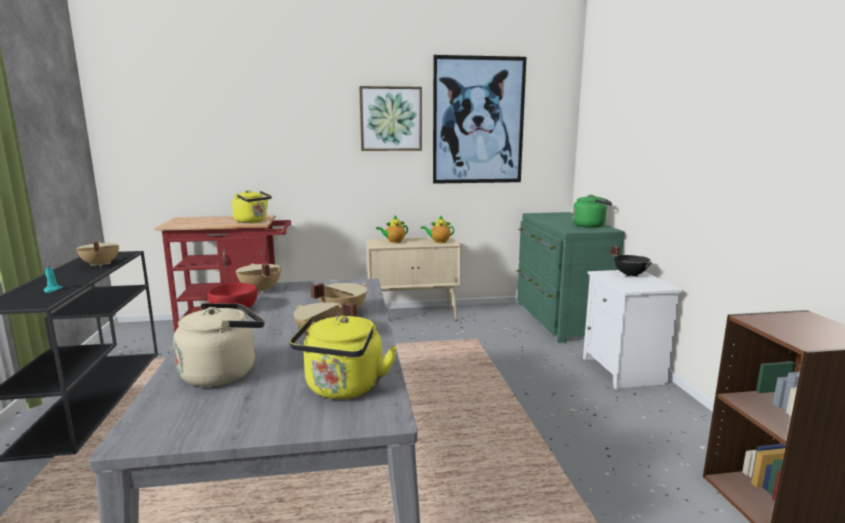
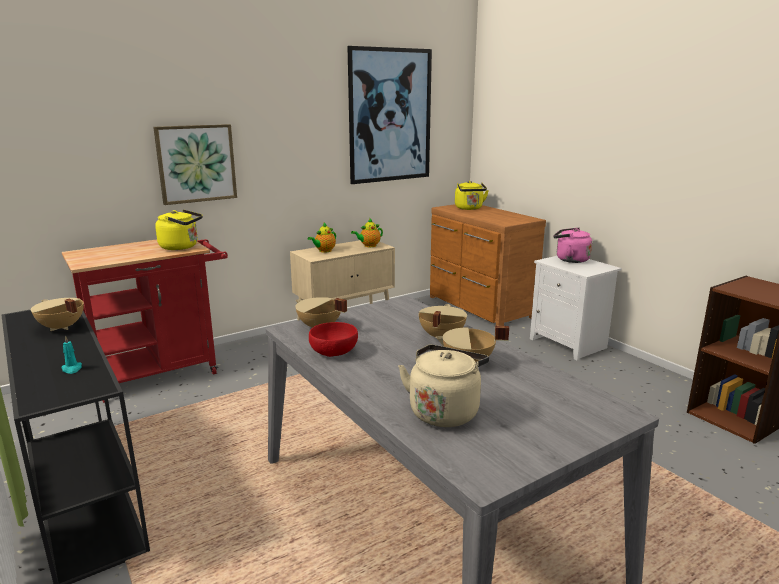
camera: 25 degrees left, 5 degrees up
(343, 389) = (560, 400): yellow kettle -> yellow kettle (469, 208)
(391, 119) = (307, 116): picture -> picture (196, 163)
(559, 320) = (479, 307): green dresser -> brown dresser
(591, 225) = (512, 216): green kettle -> none
(630, 275) = (570, 259): black cooking pot -> pink kettle

